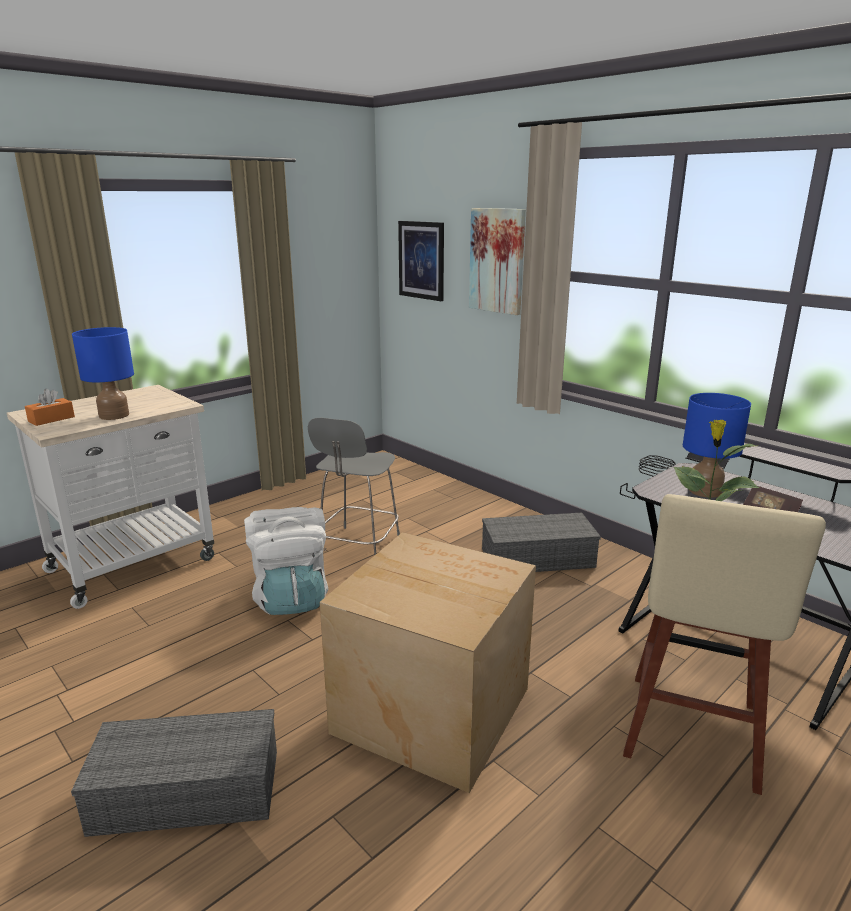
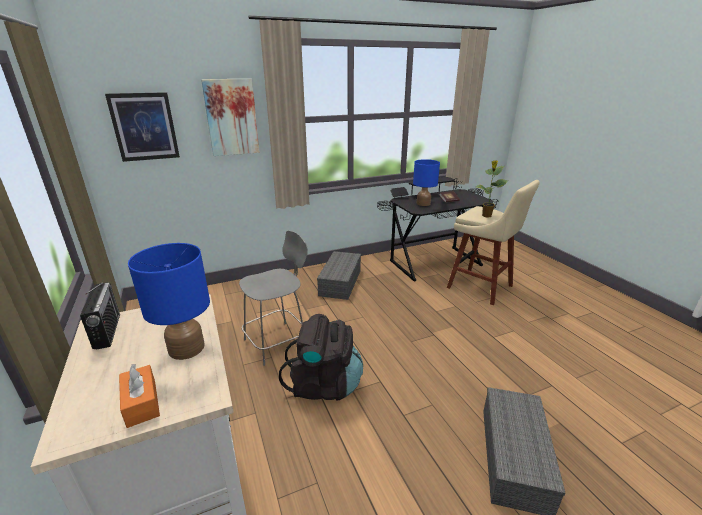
camera: 70 degrees left, 5 degrees up
(141, 393) = (107, 331): none -> radio
(291, 597) = (324, 384): white backpack -> black backpack
(358, 547) = (278, 342): grey chair -> grey chair turned 75 degrees counterclockwise
(431, 708) = (456, 347): cardboard box -> none

